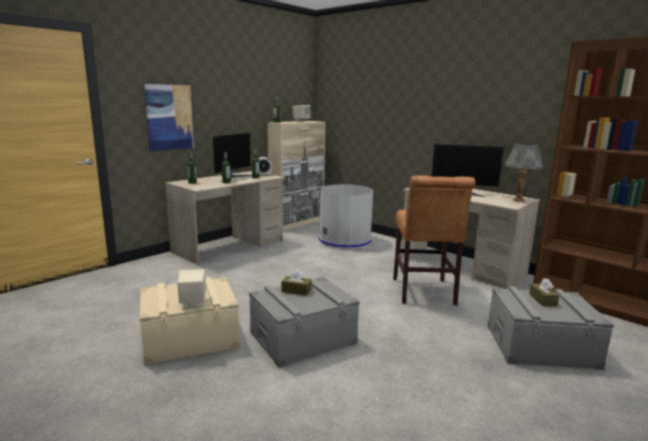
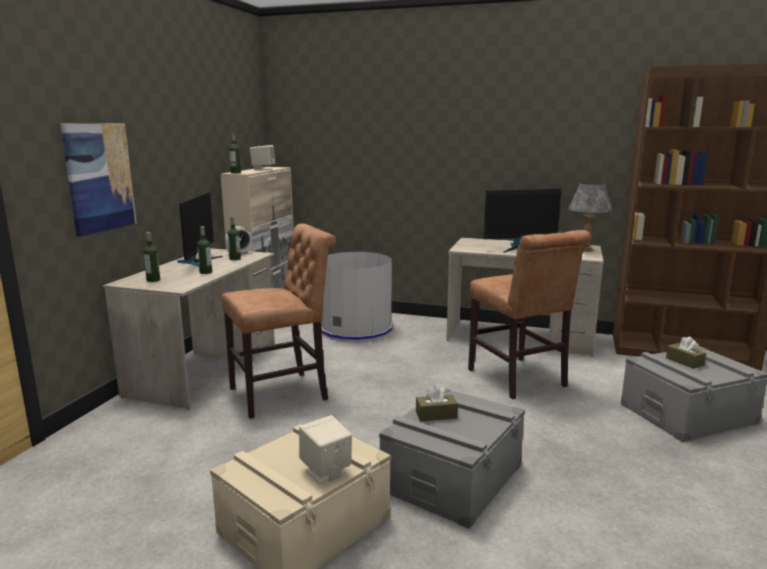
camera: 25 degrees left, 0 degrees up
(257, 268) = (284, 393): none -> brown chair

